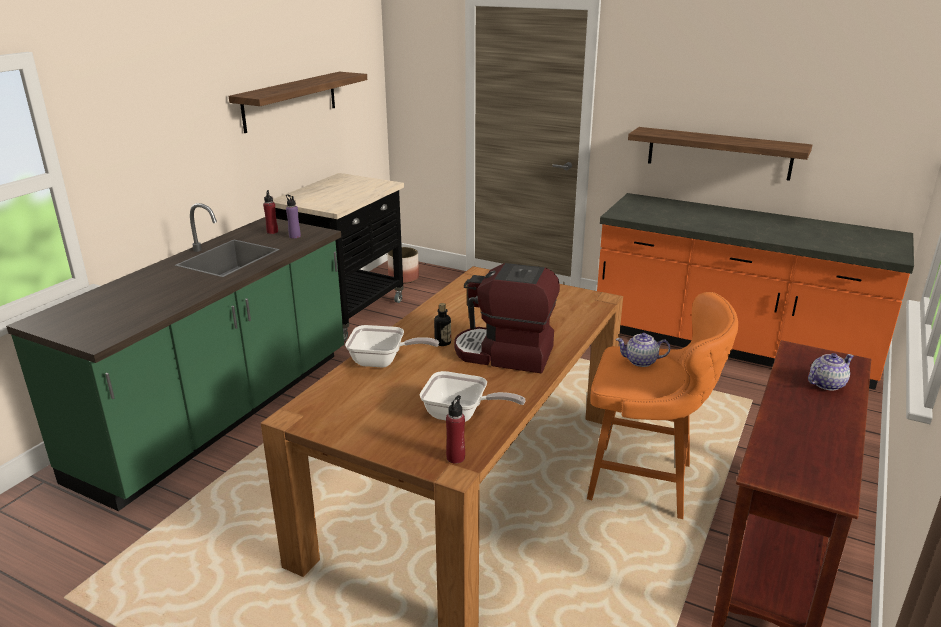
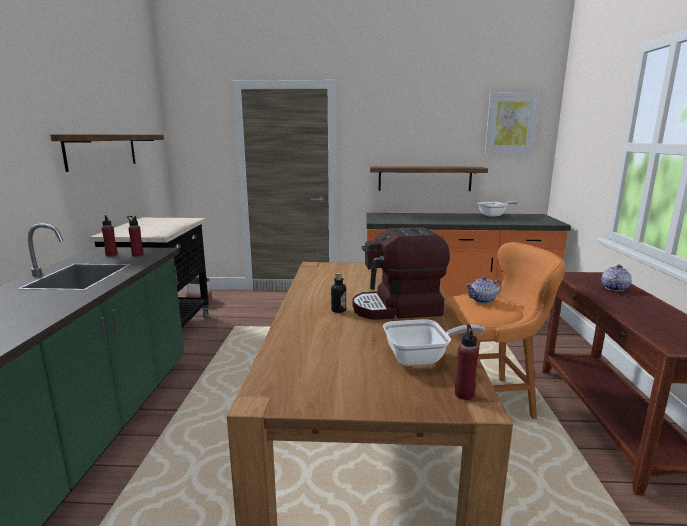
camera: 25 degrees left, 10 degrees down
(294, 236) = (137, 255): purple bottle -> red bottle
(383, 361) = (302, 333): frying pan -> frying pan (494, 215)
(871, 79) = (511, 123): none -> picture

